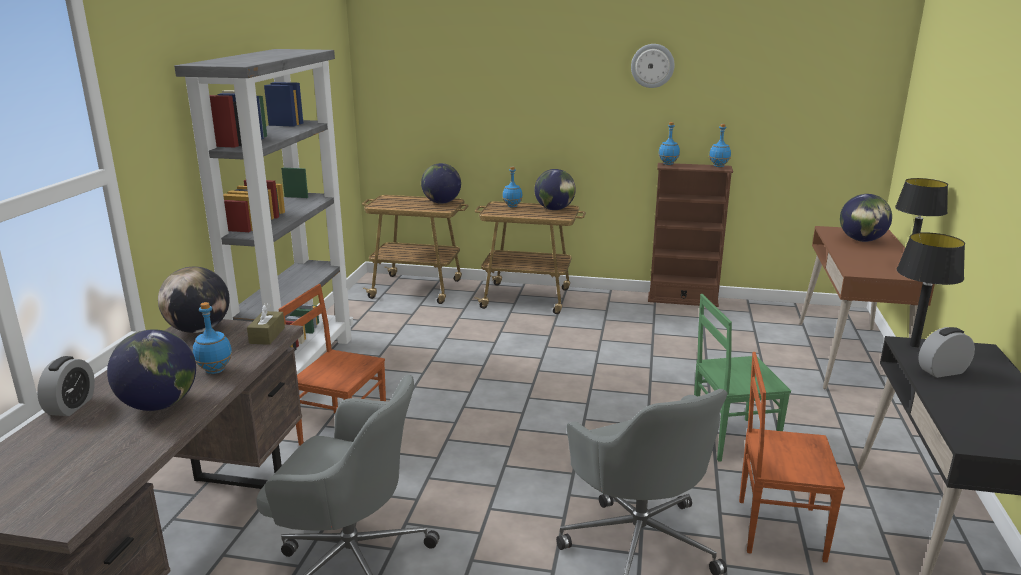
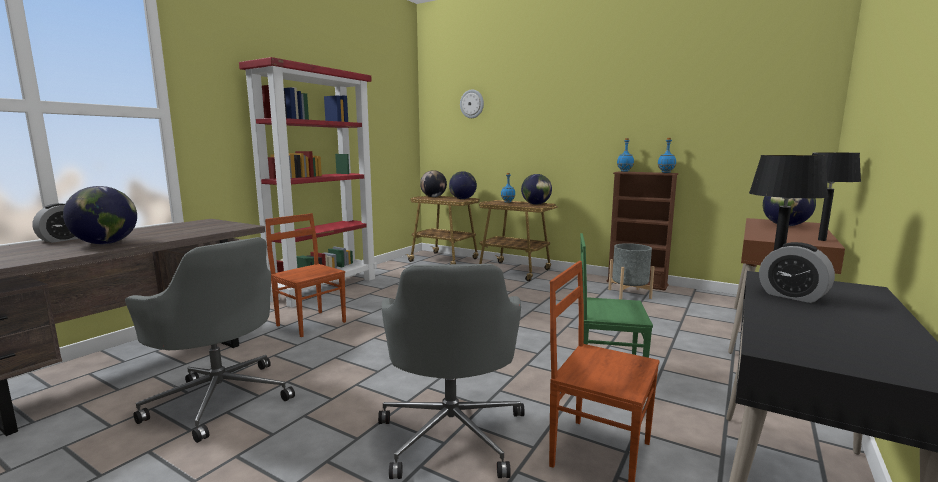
camera: 20 degrees right, 10 degrees down
(198, 329) = (204, 222): globe -> globe (433, 197)
(215, 370) = (171, 235): blue bottle -> none
(267, 335) = (235, 227): brown tissue box -> none
(297, 368) = (325, 288): grey bookcase -> red bookcase
(652, 65) = (614, 96): wall clock -> wall clock (472, 104)
(684, 318) = (629, 294): none -> grey planter
(942, 371) = (792, 296): alarm clock -> alarm clock turned 135 degrees counterclockwise

